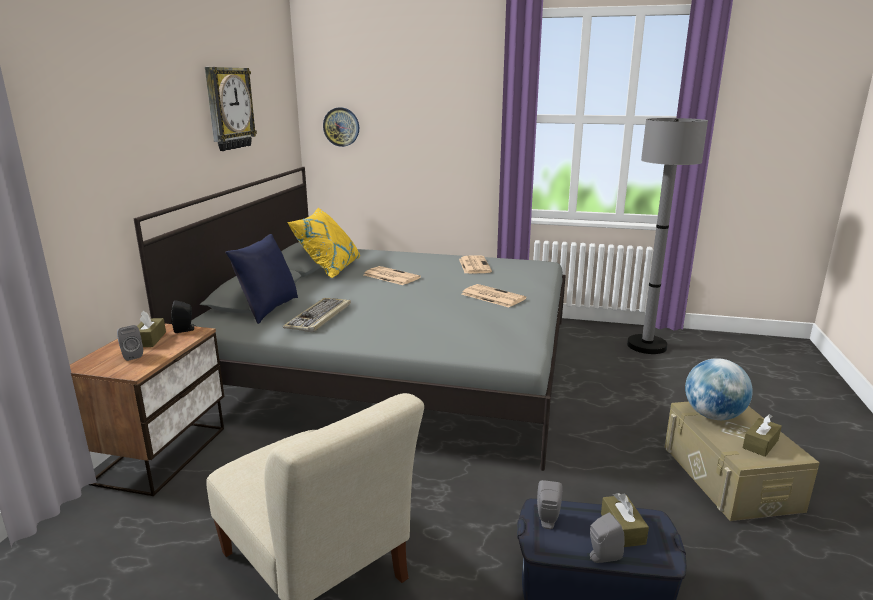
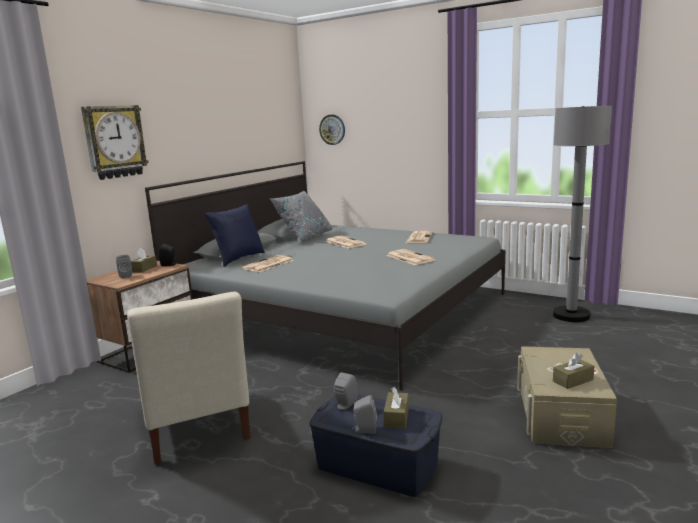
camera: 20 degrees right, 5 degrees down
(228, 108) = (234, 116): wall clock -> wall clock (114, 142)
(319, 317) = (267, 264): keyboard -> newspaper
(328, 269) = (304, 237): yellow pillow -> grey pillow
(713, 416) = (549, 358): globe -> none

